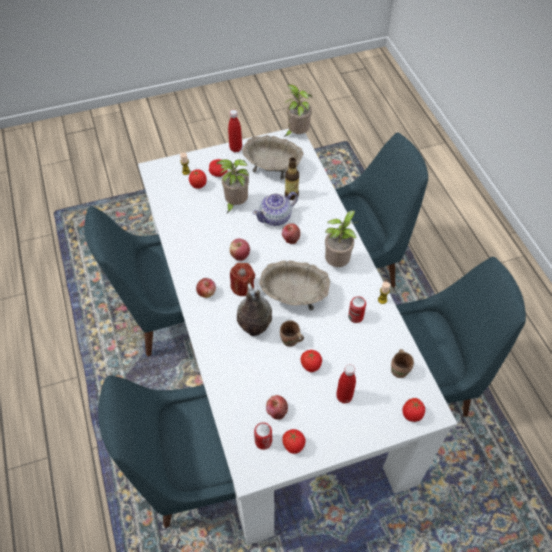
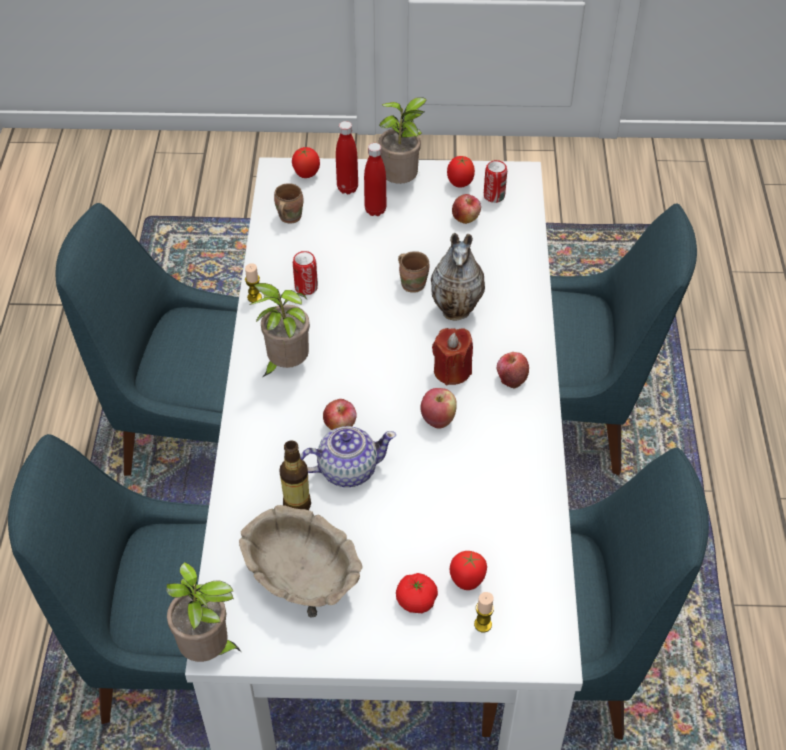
camera: 160 degrees left, 5 degrees down
(235, 204) = (409, 518): potted plant -> potted plant (402, 183)
(236, 148) = (357, 653): red bottle -> red bottle (347, 188)
(294, 296) = (379, 337): beige bowl -> none
(311, 366) = (400, 249): tomato -> none

